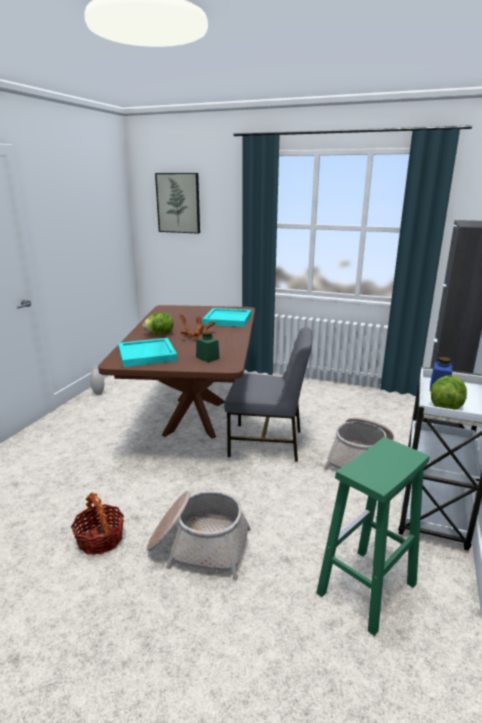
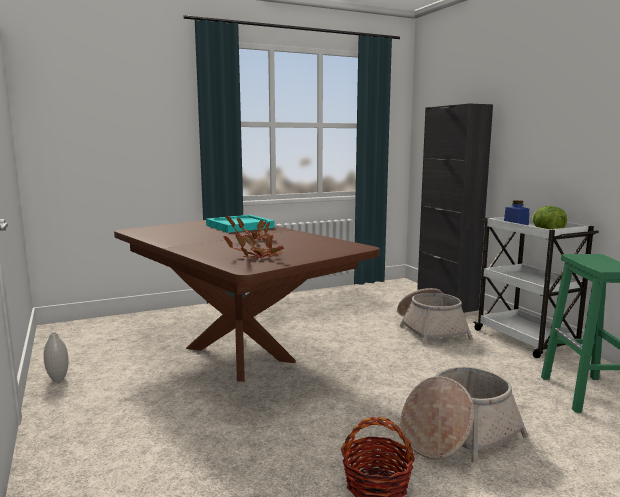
camera: 45 degrees left, 10 degrees down
(147, 355) = (258, 257): turquoise tray -> potted plant
(160, 334) = (210, 244): lettuce -> none
(178, 203) = (97, 97): picture -> none
(207, 358) = (322, 247): green jar -> none
(267, 443) = (348, 346): grey chair -> none

